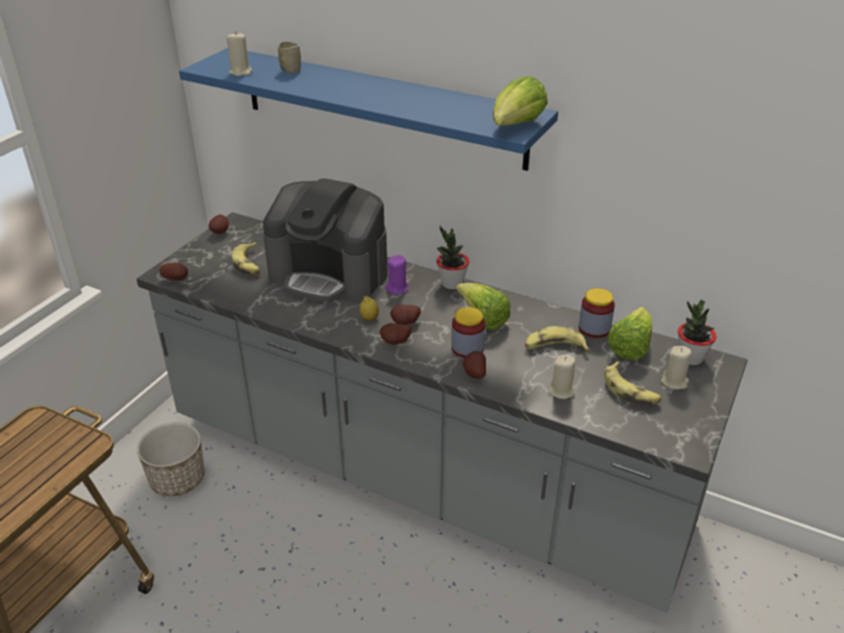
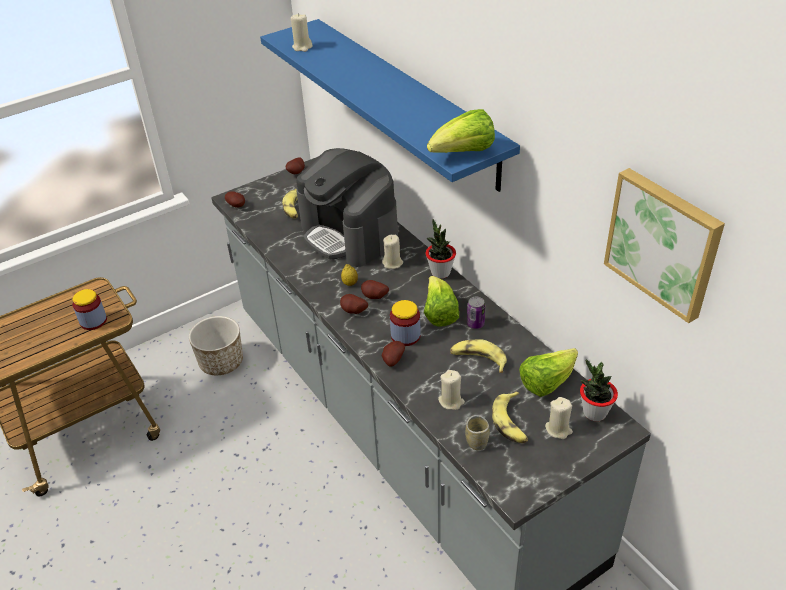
camera: 30 degrees right, 5 degrees up
(291, 70) = (341, 53): cup -> cup (476, 442)
(397, 288) = (392, 263): purple candle -> beige candle
(524, 318) = (475, 324): none -> can
(594, 328) = (529, 354): jar -> jar (93, 321)
(757, 157) = (663, 242): none -> picture

